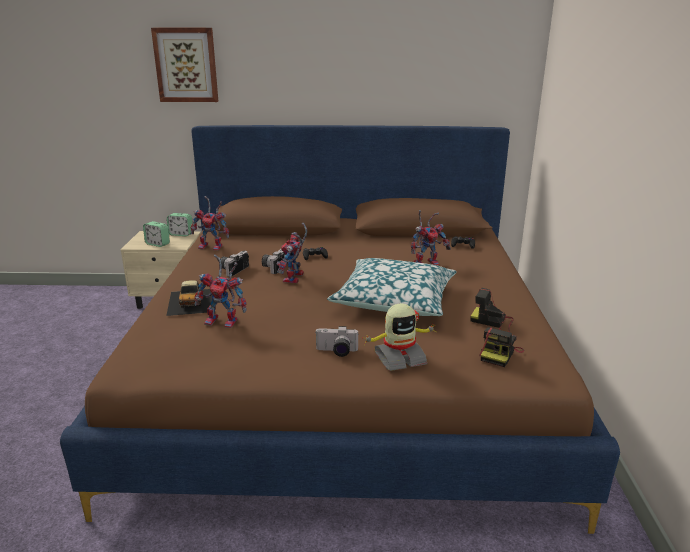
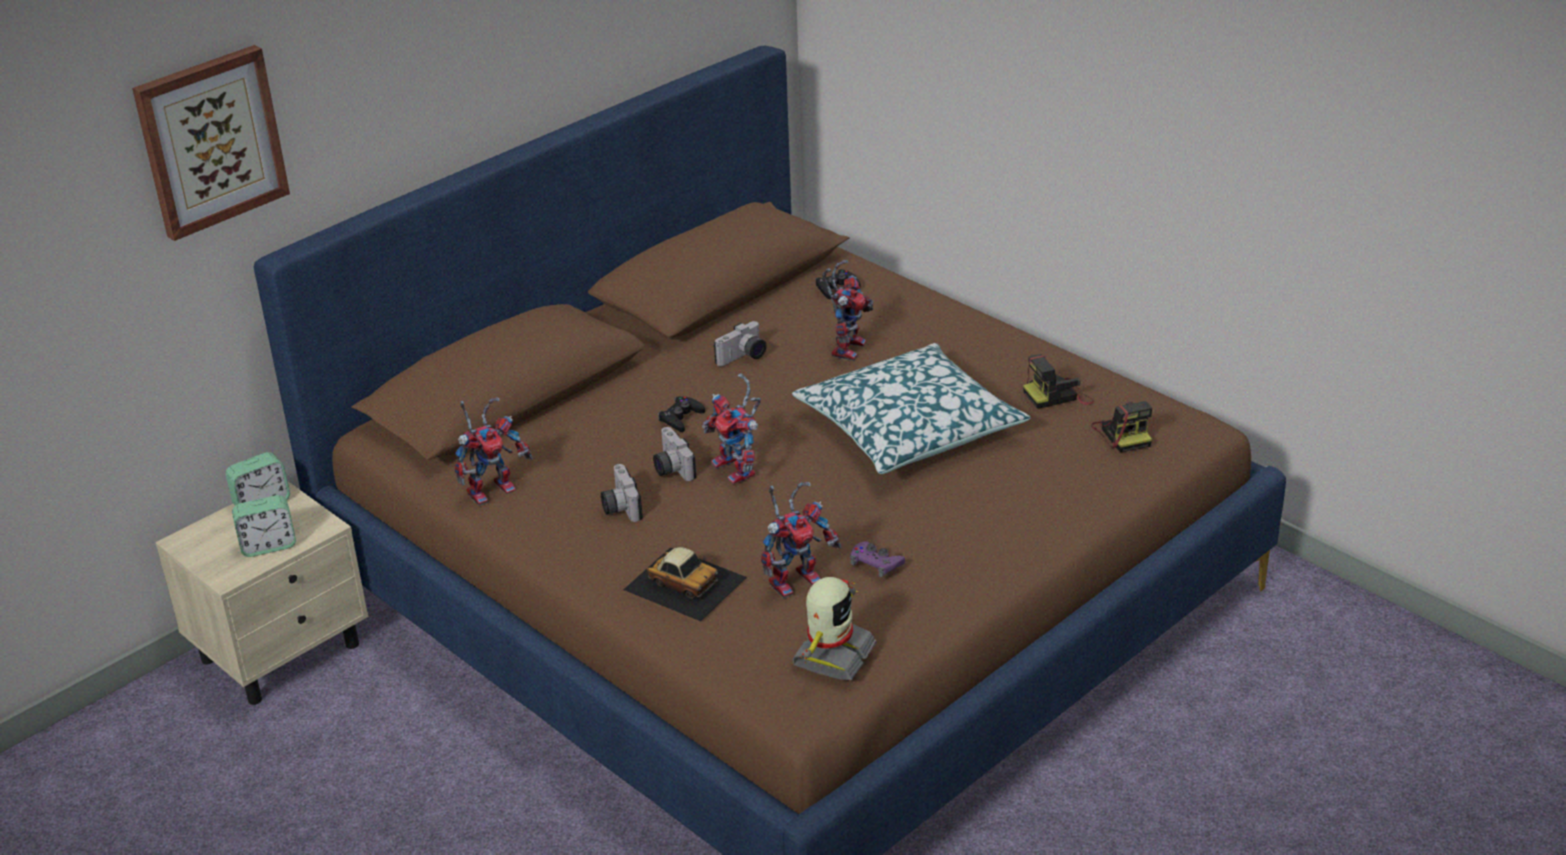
camera: 45 degrees left, 10 degrees up
(266, 335) = (876, 563): none -> purple game controller
(336, 352) = (976, 533): camera -> camera (743, 357)
(399, 358) = (1046, 499): toy robot -> toy robot (832, 655)

